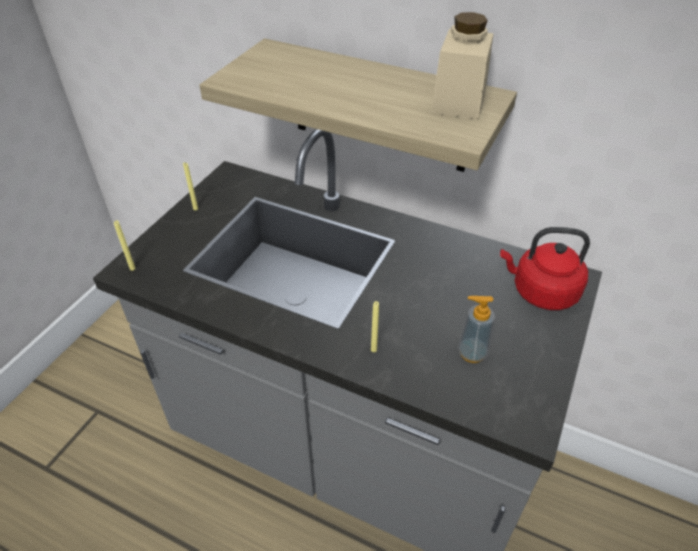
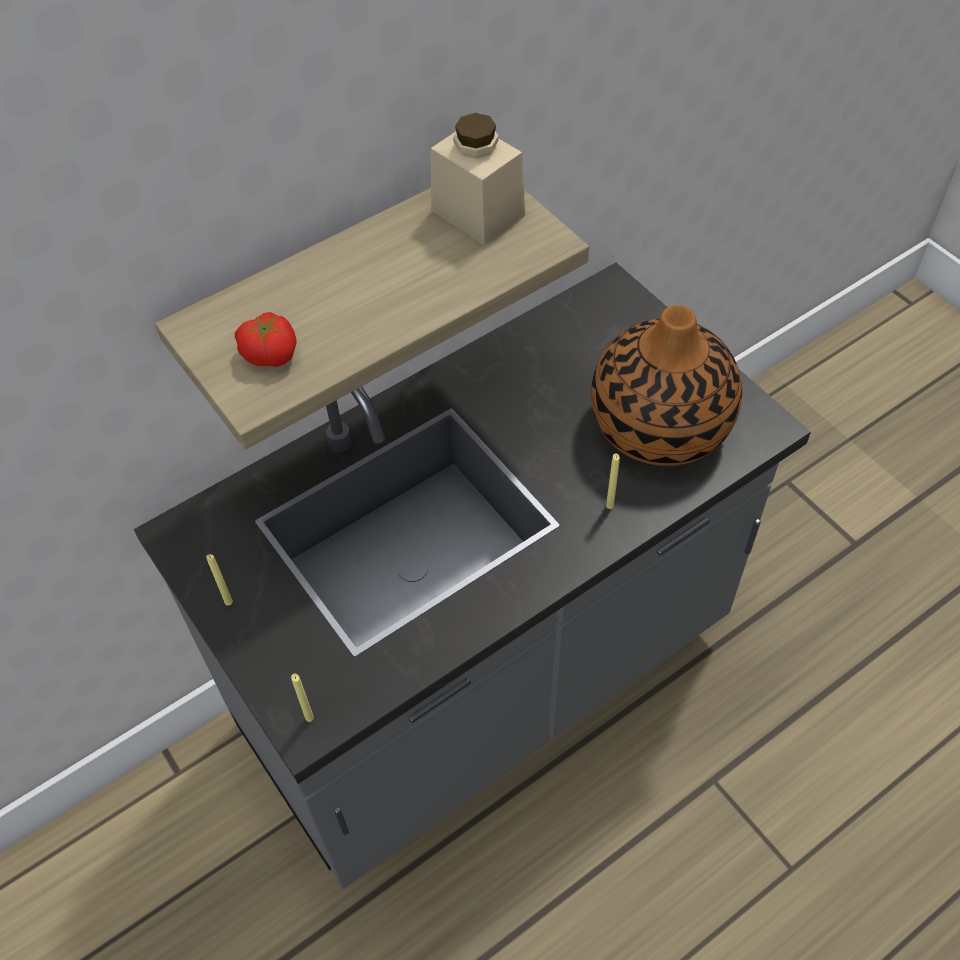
camera: 60 degrees left, 10 degrees up
(268, 73) = (271, 352): none -> tomato
(472, 353) = (660, 424): soap dispenser -> vase
(540, 292) = (614, 325): red kettle -> none

